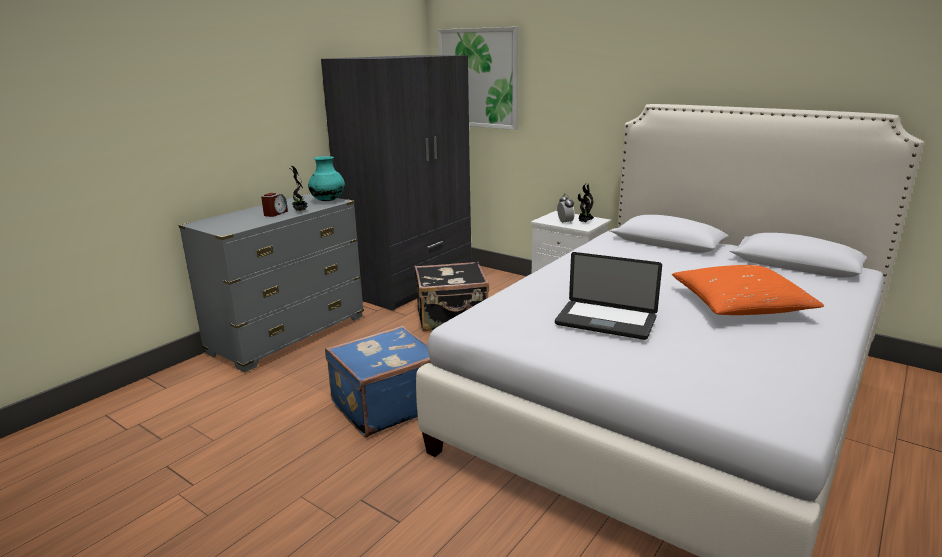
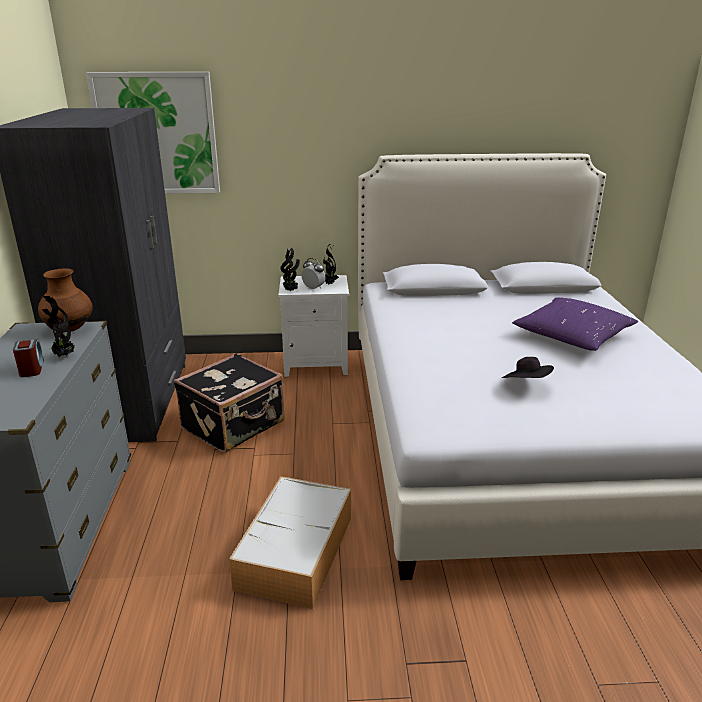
camera: 40 degrees left, 5 degrees up
(328, 201) = (70, 329): turquoise vase -> brown vase
(385, 405) = (295, 553): blue suitcase -> storage box
(544, 221) = (291, 291): none -> potted plant
(605, 321) = (526, 384): laptop -> black hat
(739, 305) = (572, 336): orange pillow -> purple pillow

